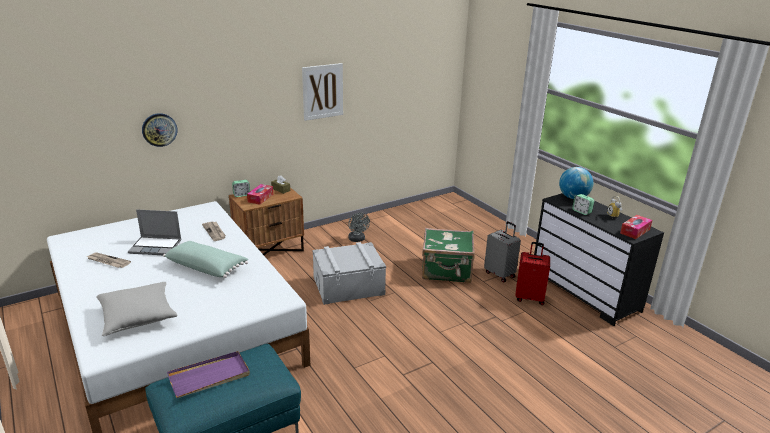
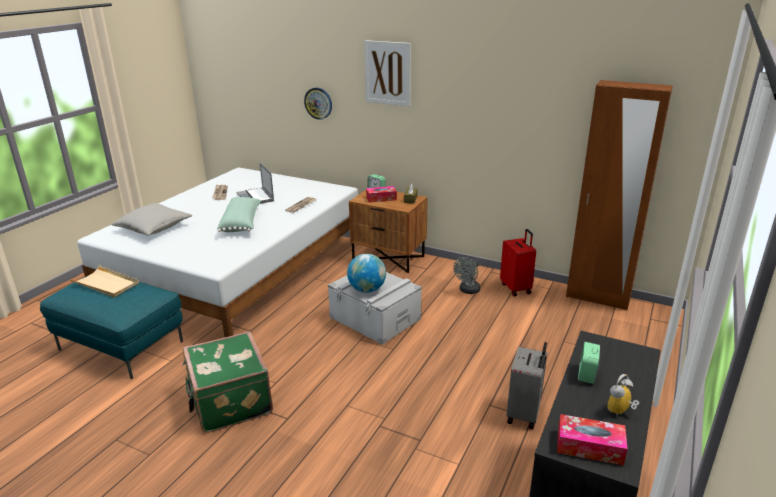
camera: 60 degrees right, 0 degrees up
(209, 377) = (106, 284): purple tray -> beige tray
(322, 91) = (482, 103): picture -> picture (387, 73)
(416, 206) = (597, 298): none -> brown wardrobe
(447, 271) = (478, 369): green suitcase -> green suitcase (229, 402)
(529, 298) = (497, 459): red suitcase -> red suitcase (516, 288)
(573, 197) = (630, 356): globe -> globe (367, 289)

